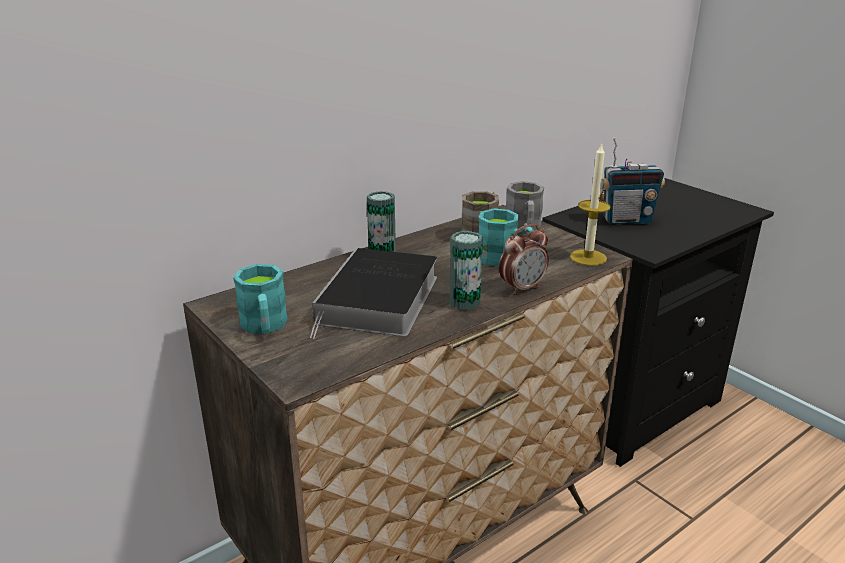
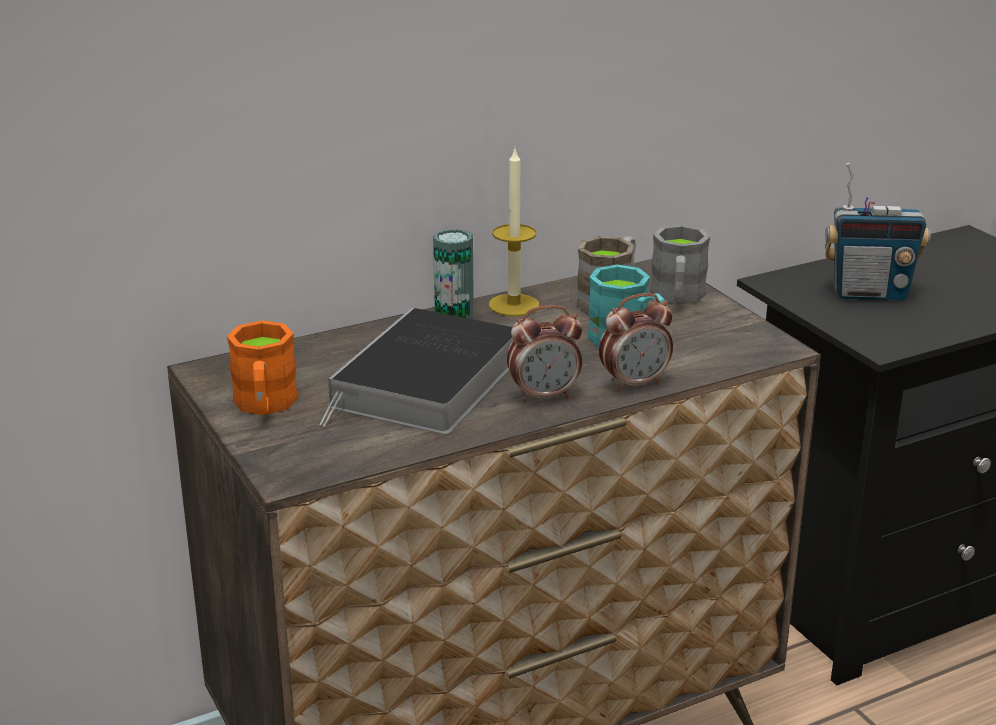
camera: 10 degrees right, 0 degrees up
(264, 327) = (265, 406): turquoise mug -> orange mug
(464, 302) = (544, 396): can -> alarm clock
(588, 257) = (753, 347): candle -> candle (514, 305)

